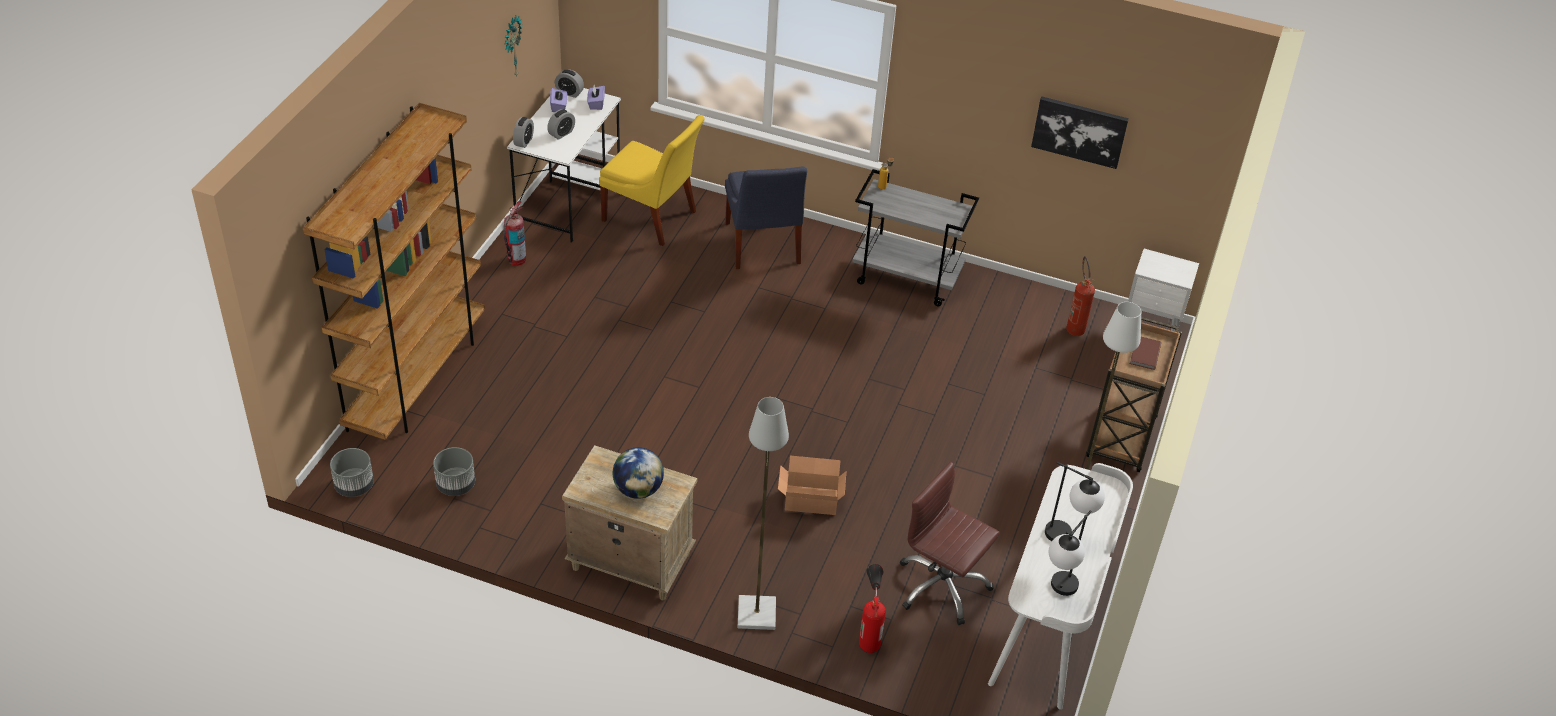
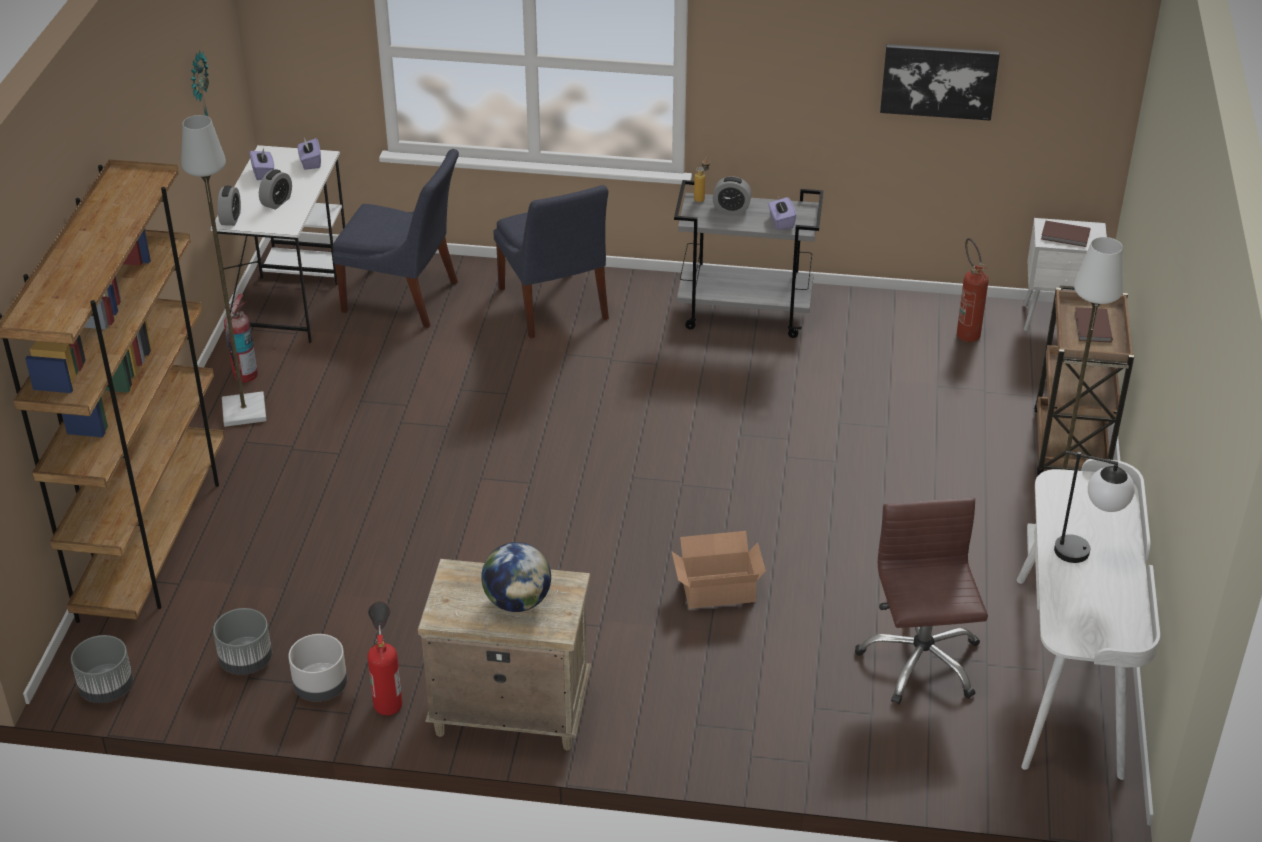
camera: 10 degrees left, 5 degrees down
(502, 516) = (320, 687): none -> grey planter
(569, 92) = (272, 155): alarm clock -> alarm clock (731, 208)
(652, 218) = (405, 298): yellow chair -> blue chair
(757, 614) = (698, 742): grey floor lamp -> grey floor lamp (245, 411)
(870, 627) = (848, 729): fire extinguisher -> fire extinguisher (386, 685)
(938, 218) = (781, 222): none -> purple tissue box
(942, 587) = (920, 661): brown office chair -> brown office chair turned 60 degrees clockwise
(1058, 592) = (1101, 620): table lamp -> none
(1162, 269) = (1065, 236): none -> brown book

